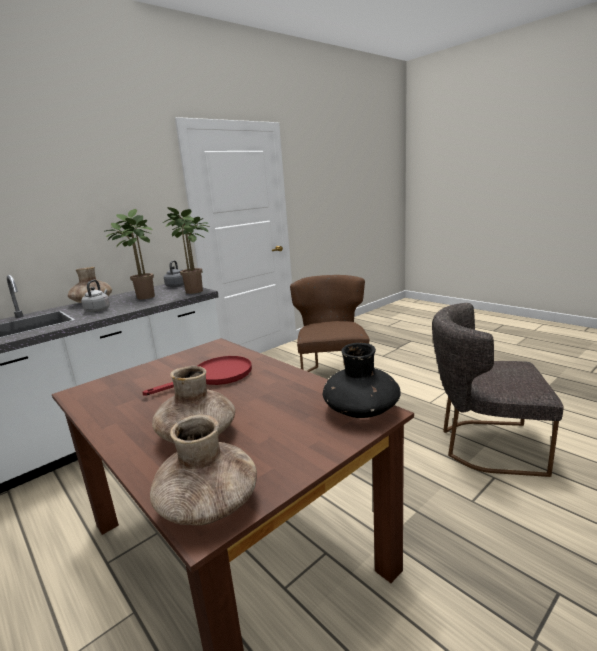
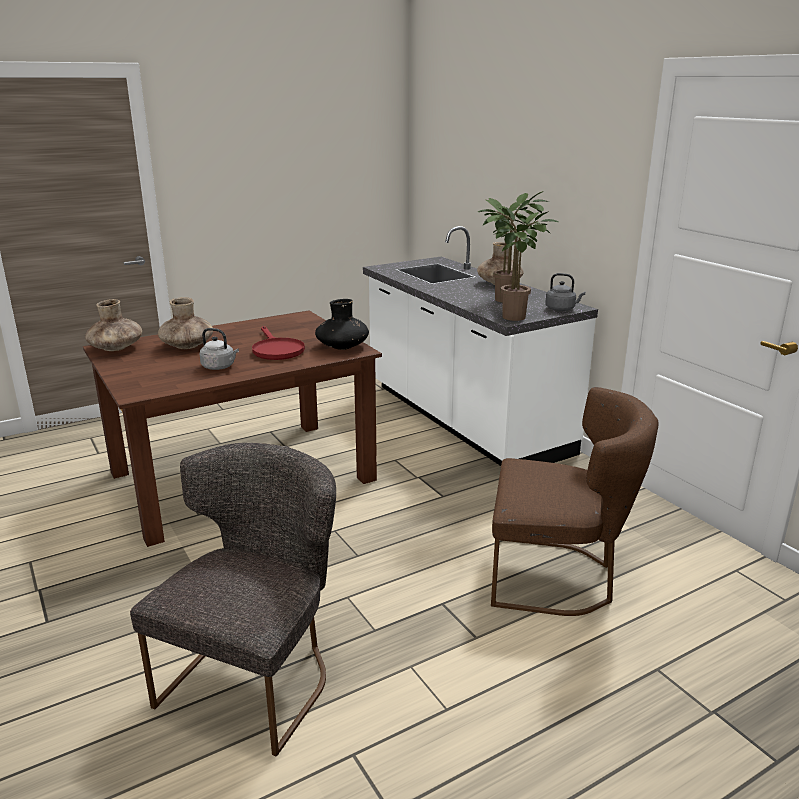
camera: 100 degrees right, 5 degrees up
(98, 310) = (462, 287): grey kettle -> grey kettle (220, 367)
(361, 410) = (148, 389): black vase -> black vase (342, 347)

